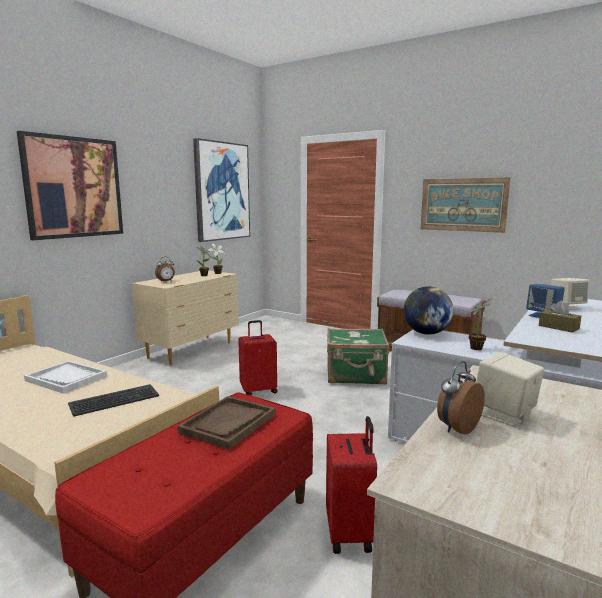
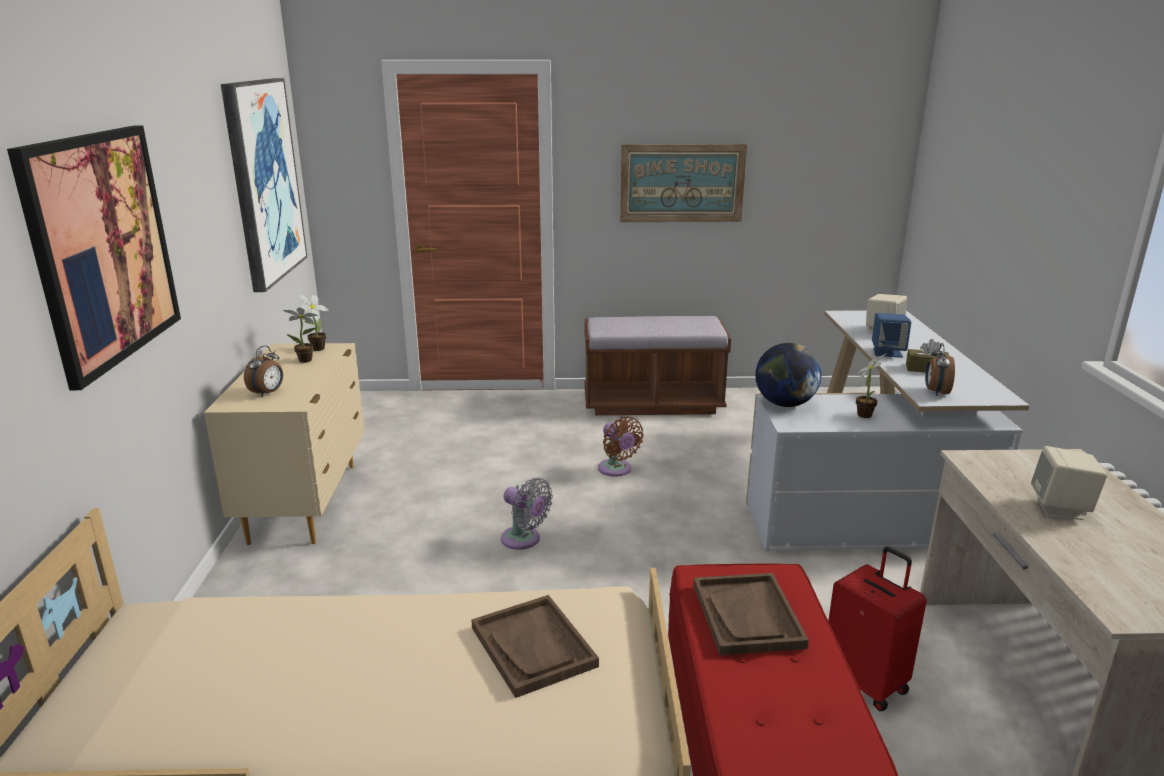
camera: 35 degrees left, 10 degrees up
(66, 378) = (378, 643): white tray -> none
(115, 400) = (533, 647): keyboard -> brown tray
(258, 390) = (524, 540): red suitcase -> grey fan
(356, 375) = (616, 470): green suitcase -> brown fan
(457, 428) = (1058, 539): alarm clock -> alarm clock (936, 392)

